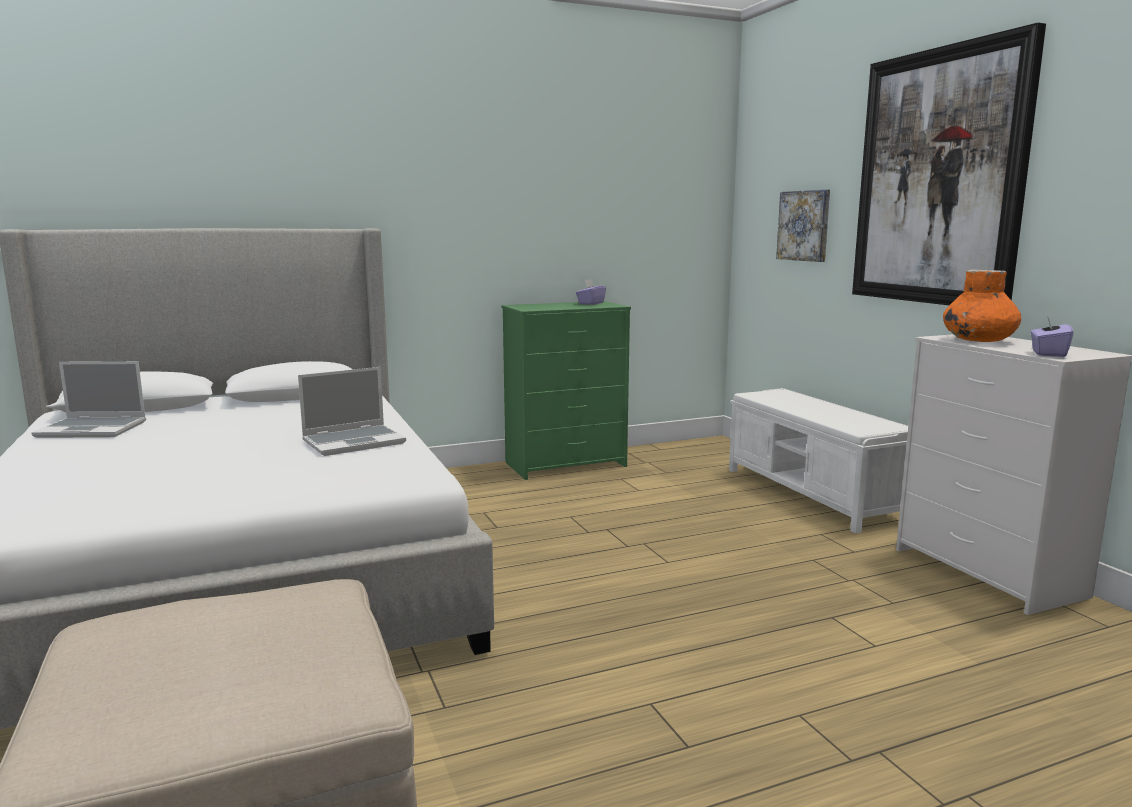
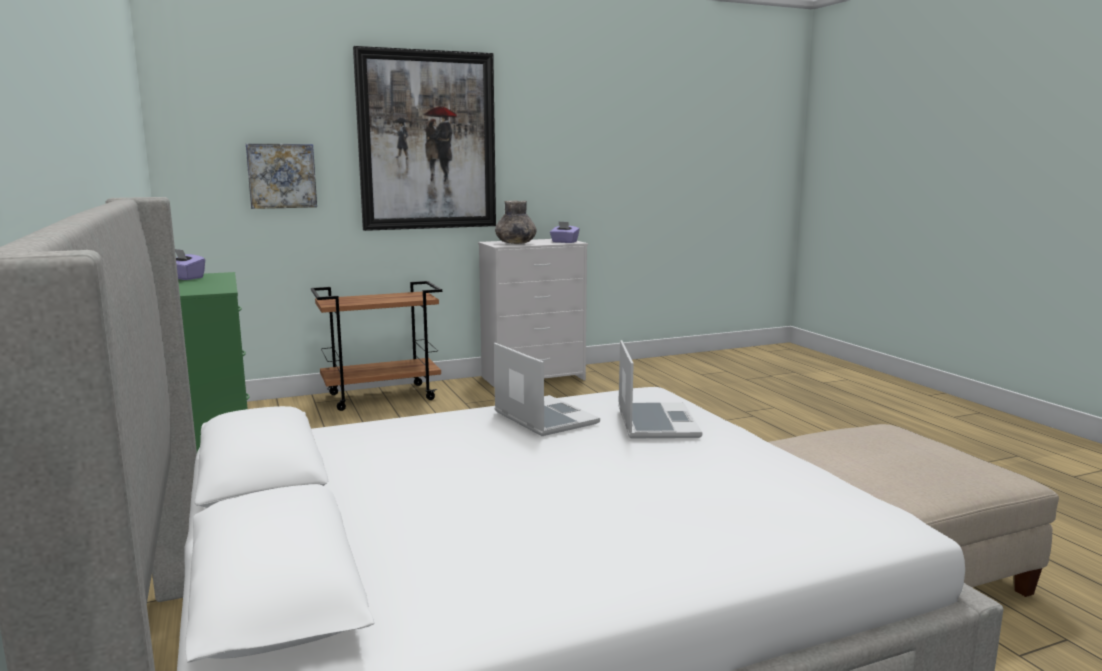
camera: 90 degrees left, 0 degrees up
(94, 429) = (454, 582): laptop -> laptop (655, 422)
(813, 494) = (382, 396): white bench -> brown cart
(978, 340) = (515, 243): orange vase -> grey vase

